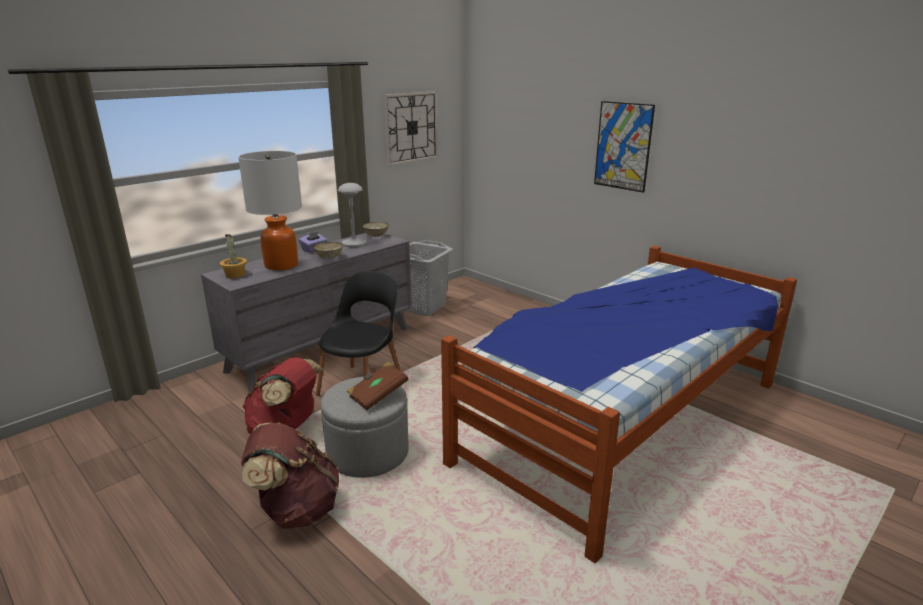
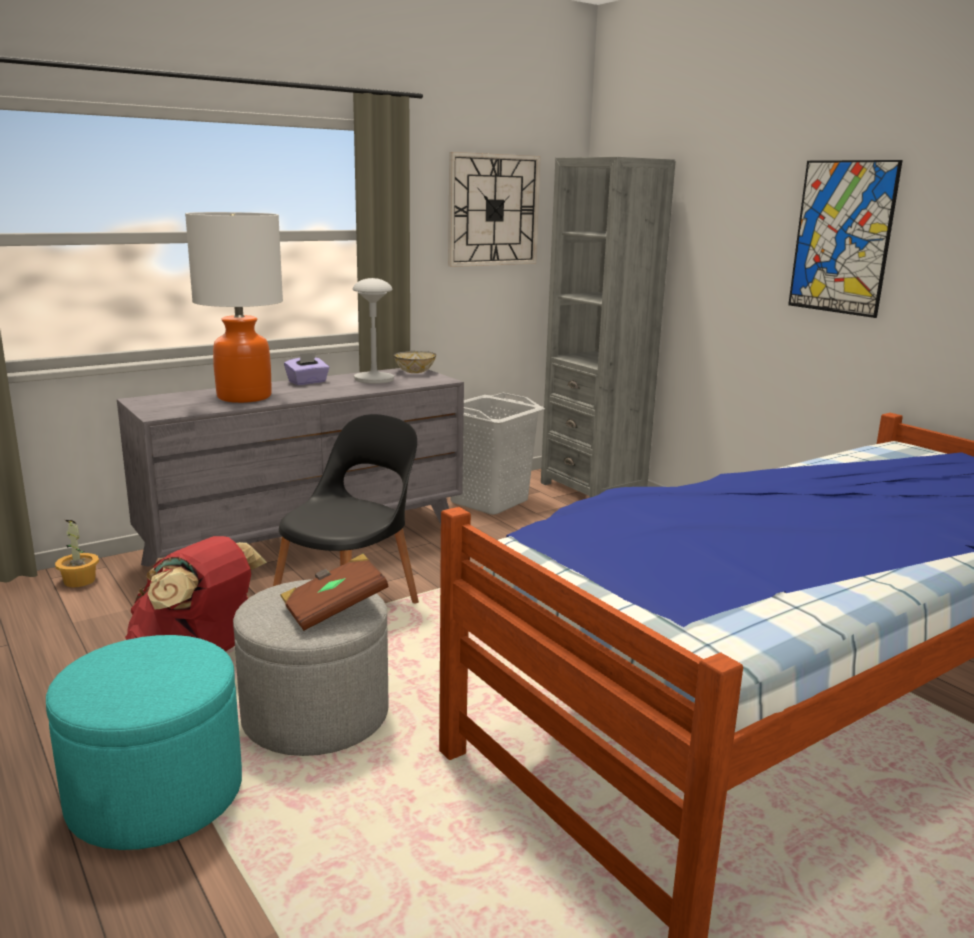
camera: 10 degrees right, 5 degrees down
(235, 275) = (166, 403): potted plant -> potted plant (79, 581)
(296, 509) = (156, 794): brown backpack -> turquoise ottoman
(329, 257) = (325, 393): bowl -> none
(481, 292) = (593, 488): none -> grey bookcase

